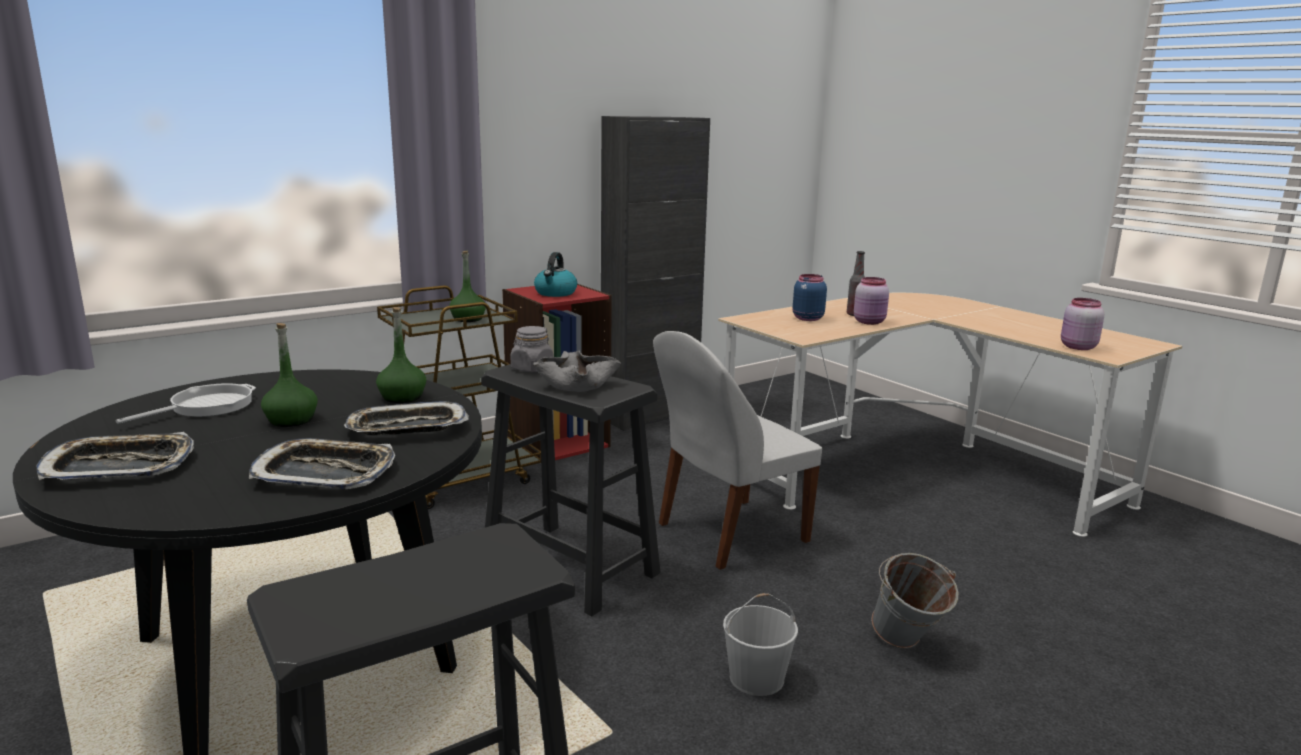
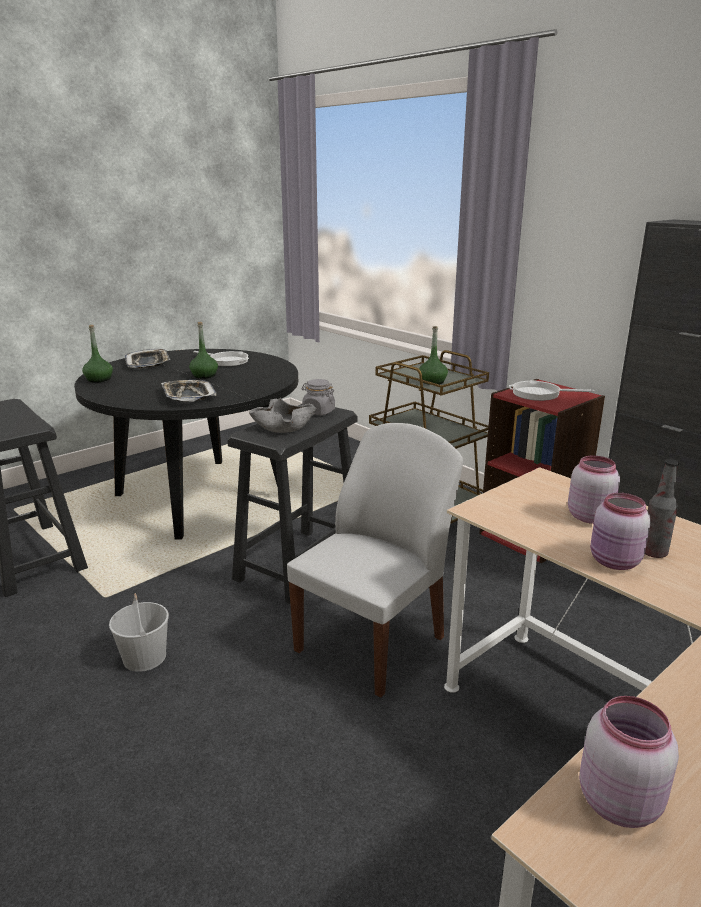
camera: 85 degrees right, 5 degrees up
(325, 473) = (127, 390): tray -> none
(402, 397) = (243, 389): green bottle -> green bottle (99, 379)
(555, 293) = (539, 394): kettle -> frying pan
(728, 534) = (373, 642): white chair -> white chair turned 75 degrees clockwise
(806, 318) = (589, 516): blue jar -> pink jar
(906, 646) = (170, 755): grey bucket -> none

